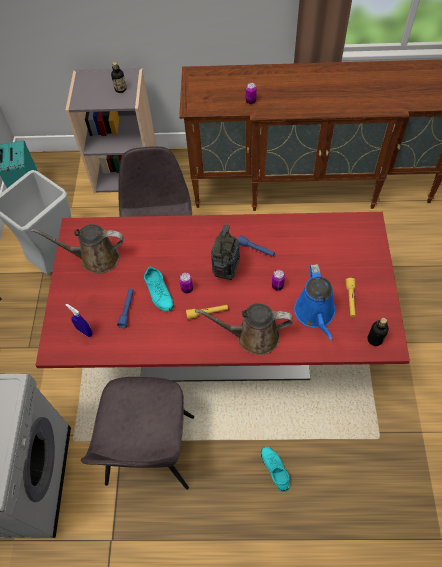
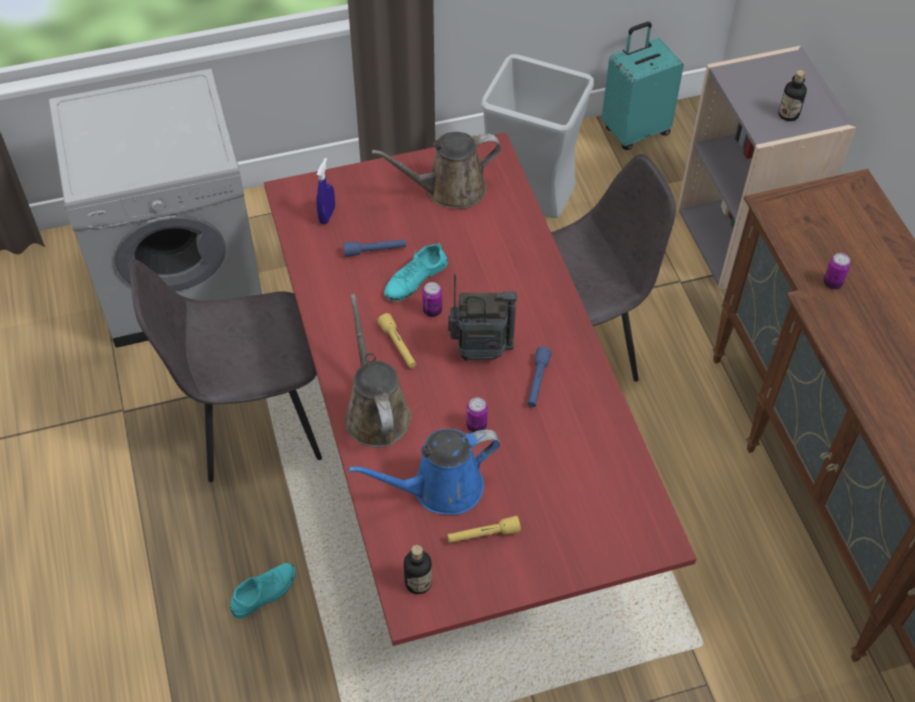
camera: 70 degrees right, 5 degrees down
(95, 258) = (449, 190): brown watering can -> brown watering can turned 90 degrees counterclockwise

